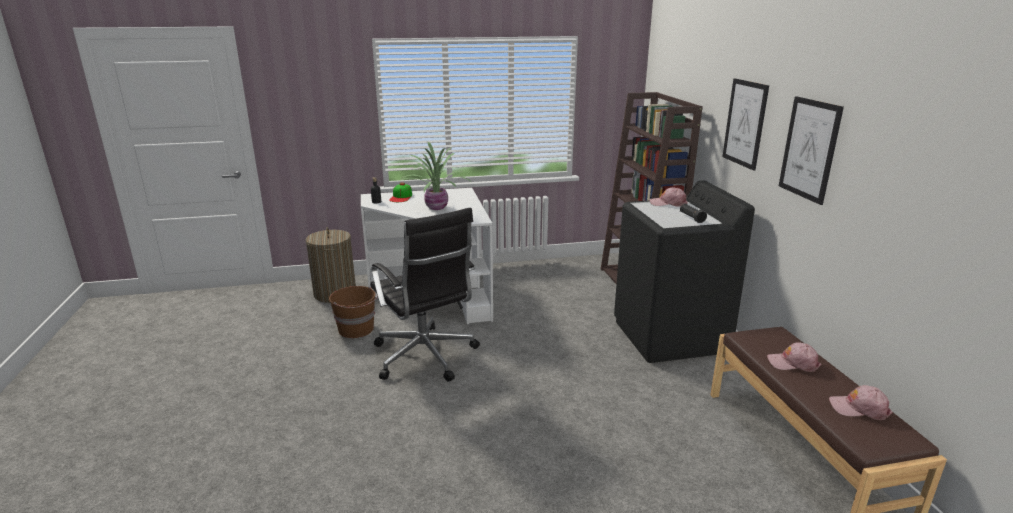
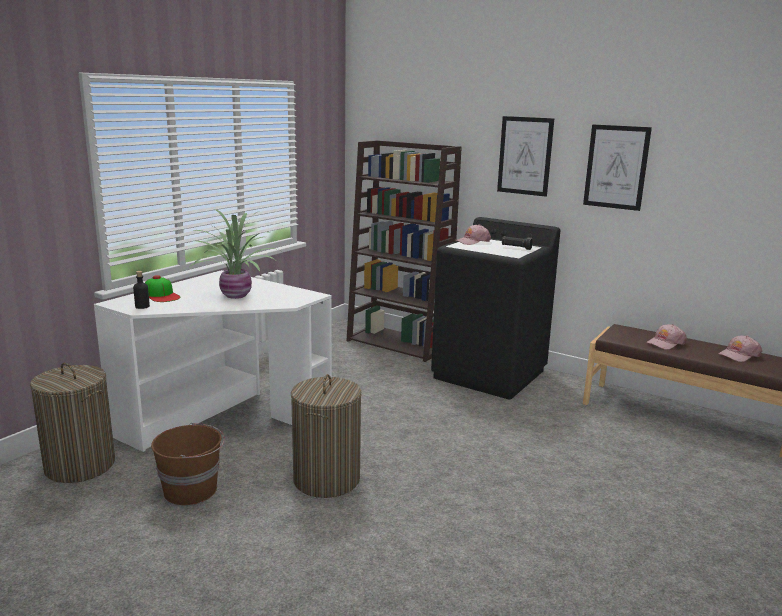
camera: 45 degrees left, 5 degrees down
(425, 357) = (326, 479): black office chair -> laundry basket

